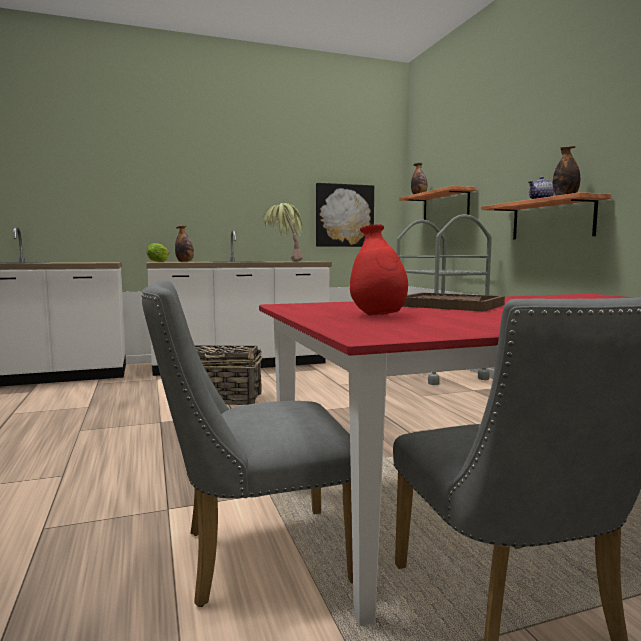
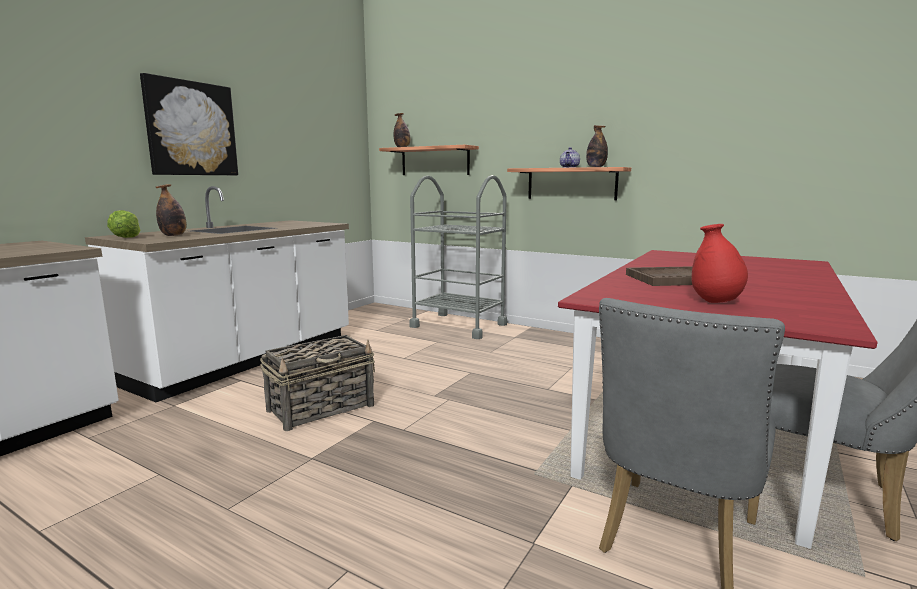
camera: 40 degrees left, 5 degrees up
(284, 261) = (293, 225): potted plant -> none
(344, 215) = (318, 165): picture -> picture (191, 129)

